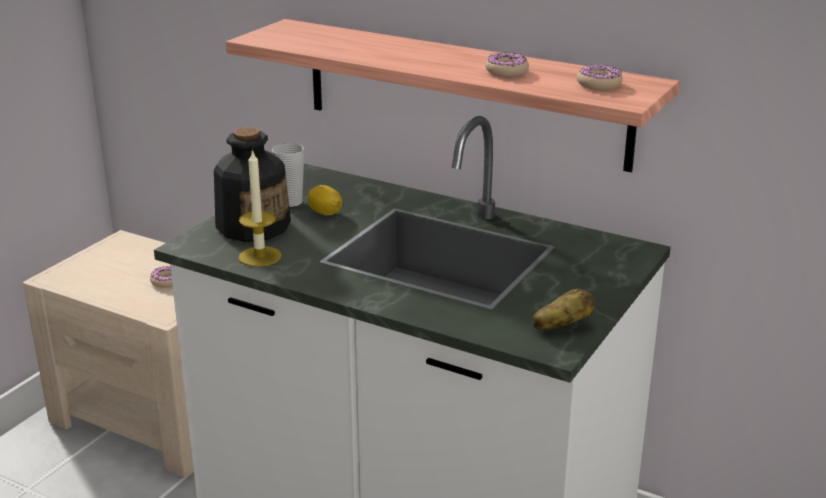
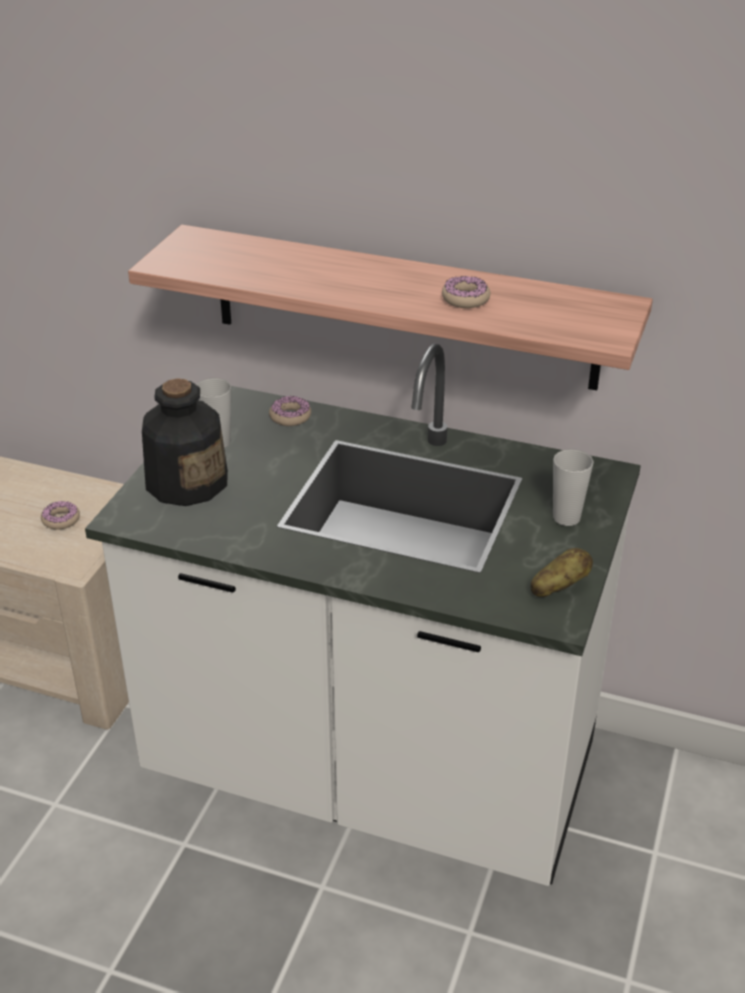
camera: 10 degrees left, 10 degrees up
(260, 256) = (209, 526): candle -> none
(325, 213) = (261, 455): lemon -> none
(586, 277) = (566, 518): none -> cup
(599, 84) = (571, 312): donut -> donut (290, 417)

